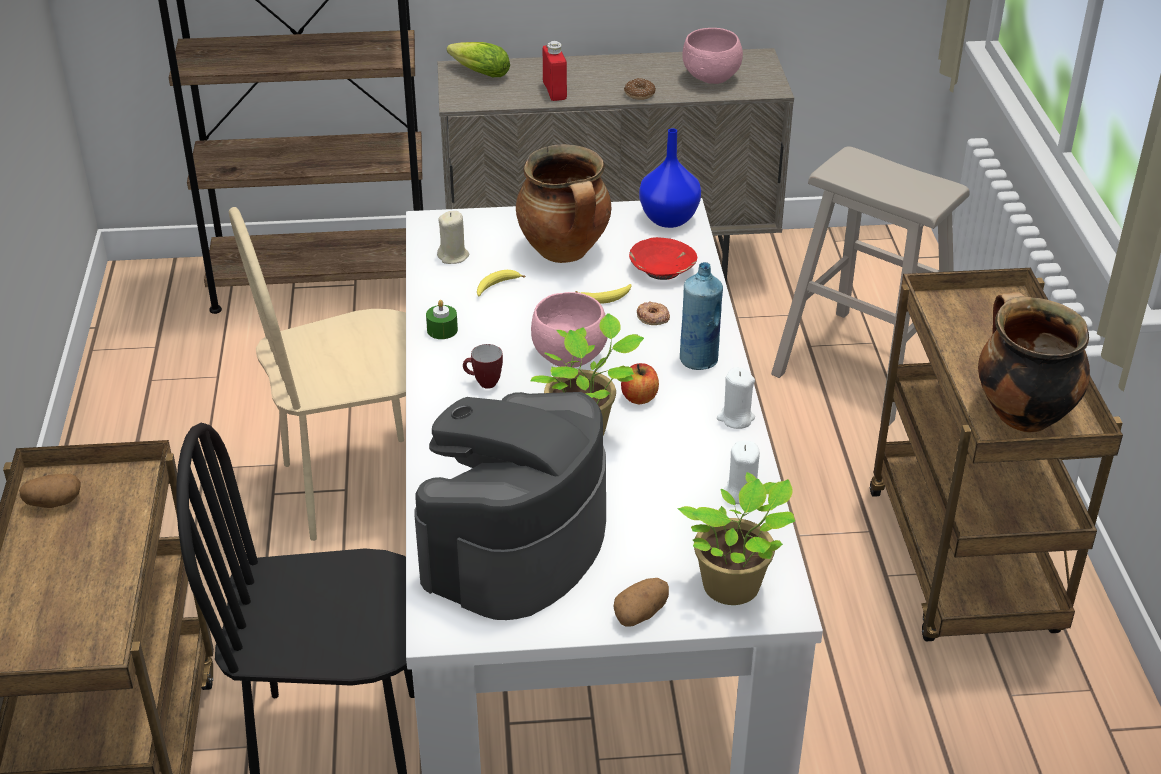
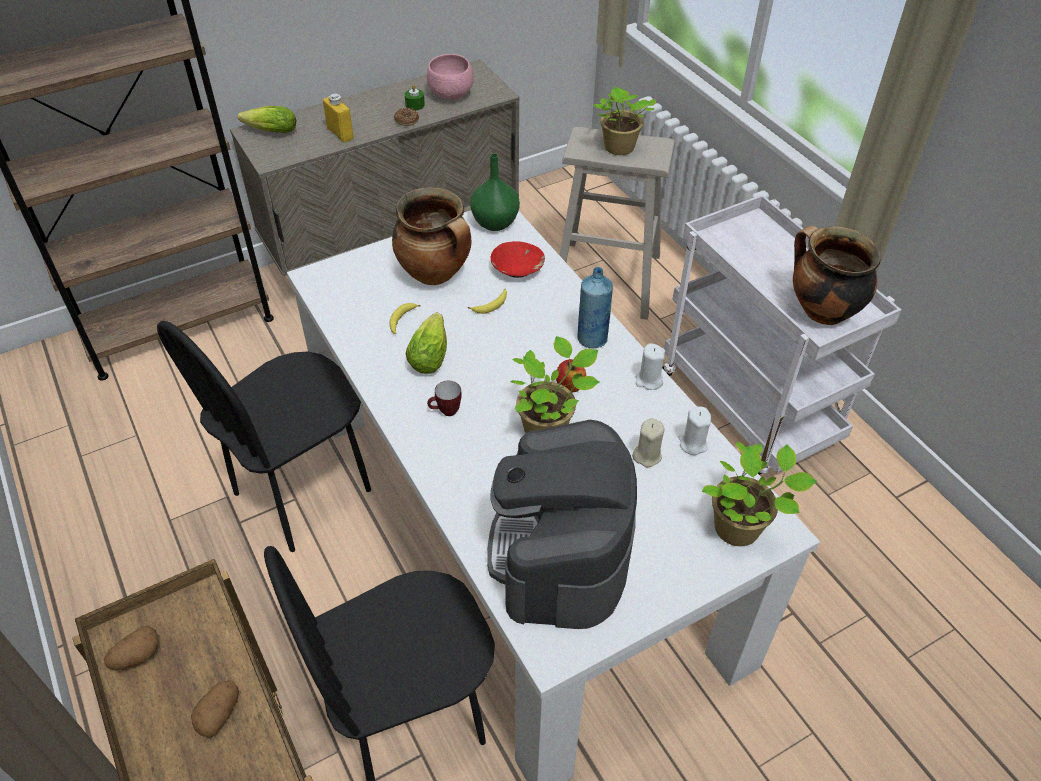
camera: 25 degrees left, 10 degrees up
(358, 486) = (303, 492): beige chair -> black chair
(442, 330) = (383, 373): green candle -> green candle (415, 105)
(453, 256) = (351, 303): beige candle -> beige candle (647, 455)
(506, 325) = (431, 353): none -> lettuce
(554, 91) = (340, 133): red bottle -> yellow bottle
(567, 358) = (495, 367): pink bowl -> none
(641, 614) = (690, 578): potato -> potato (219, 714)
(652, 317) = (536, 311): donut -> none
(667, 219) = (494, 223): blue vase -> green vase
(886, 181) = (618, 148): none -> potted plant
(965, 566) = (750, 409): brown cart -> white cart

